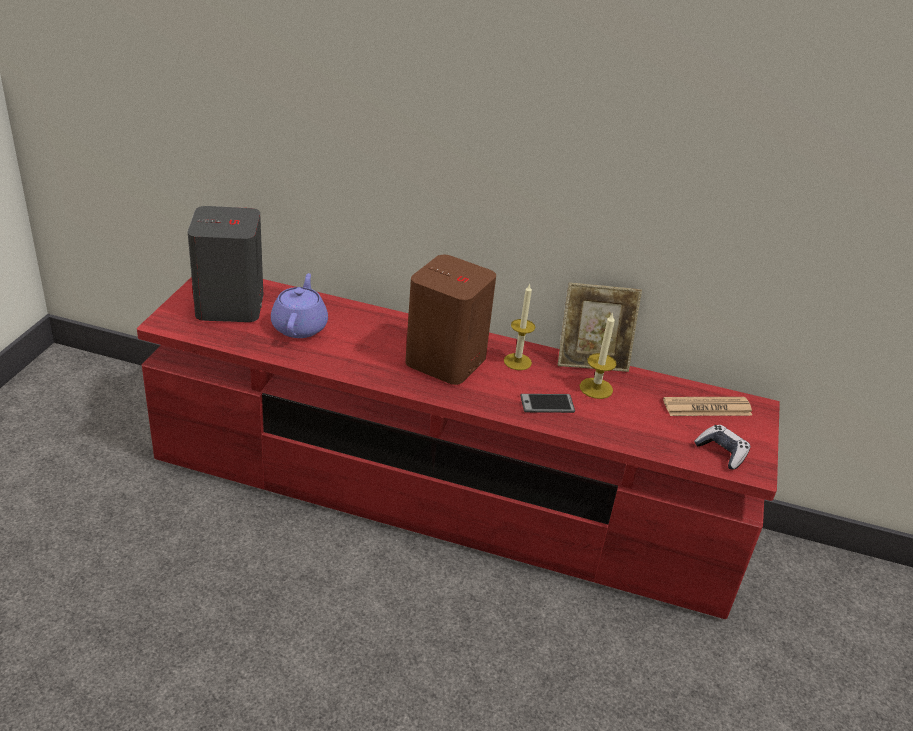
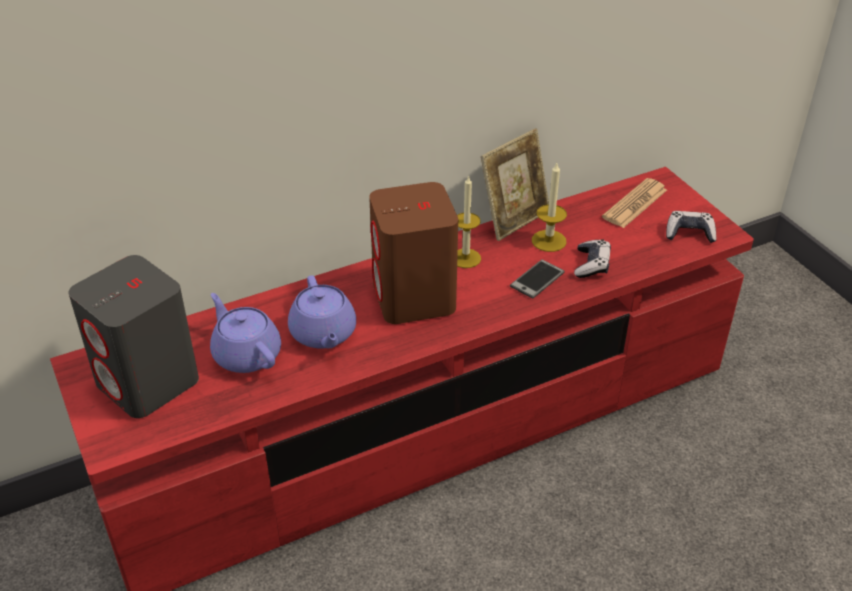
camera: 40 degrees left, 5 degrees up
(358, 344) = (323, 334): none -> purple teapot
(604, 421) = (591, 265): none -> game controller

